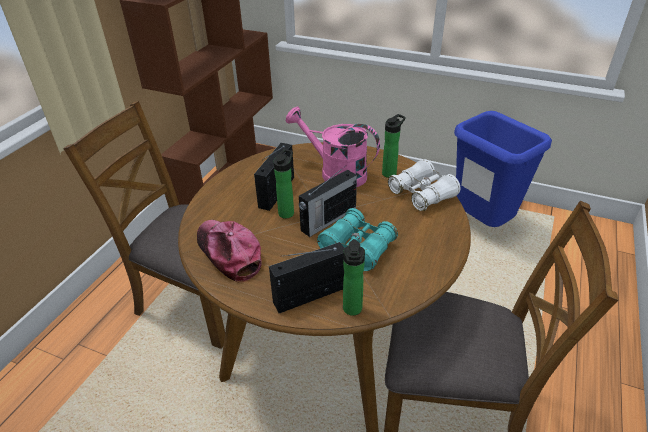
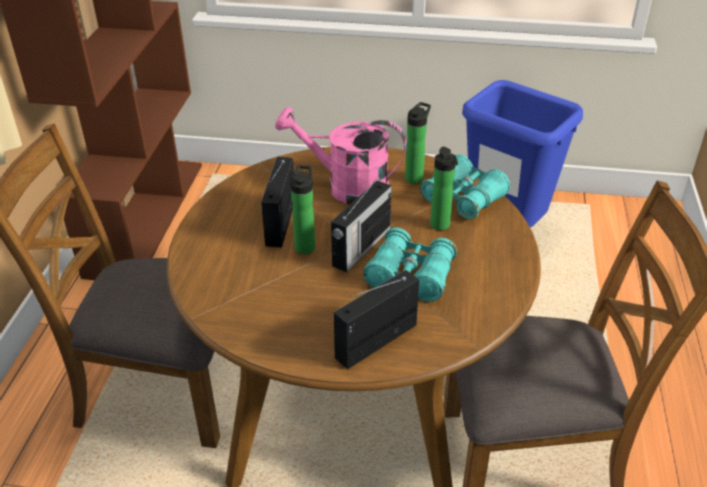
camera: 15 degrees left, 0 degrees up
(229, 253) = (252, 309): cap -> none
(352, 311) = (433, 350): bottle -> bottle (441, 226)
(422, 194) = (463, 198): white binoculars -> turquoise binoculars

